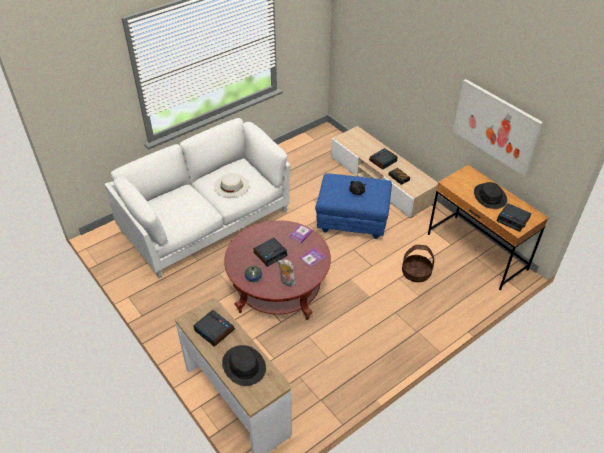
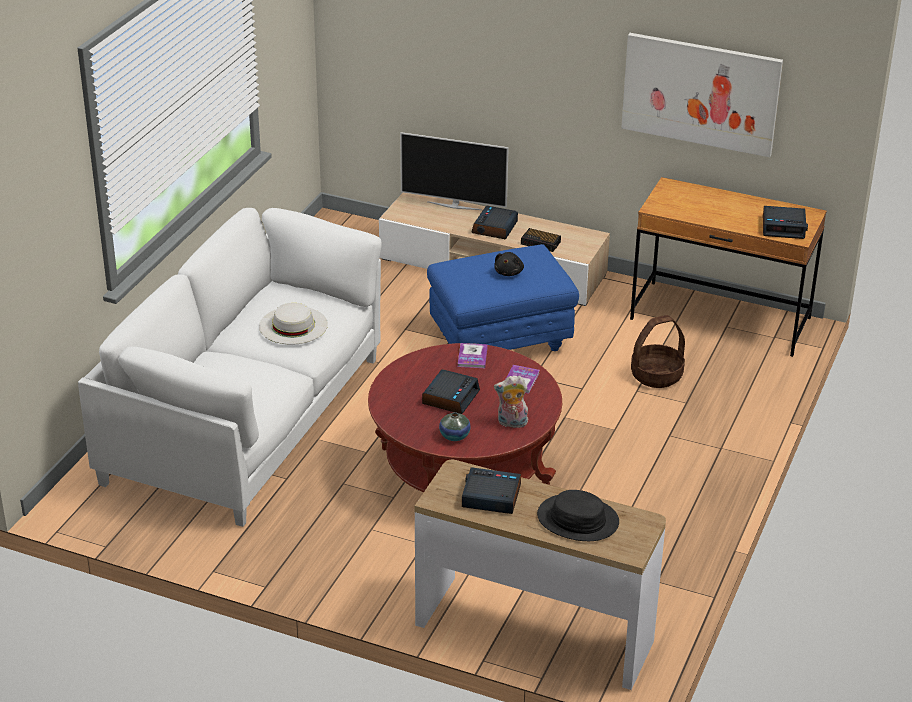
camera: 30 degrees left, 10 degrees down
(373, 142) = (454, 205): none -> television
(490, 196) = (728, 208): black hat -> none

